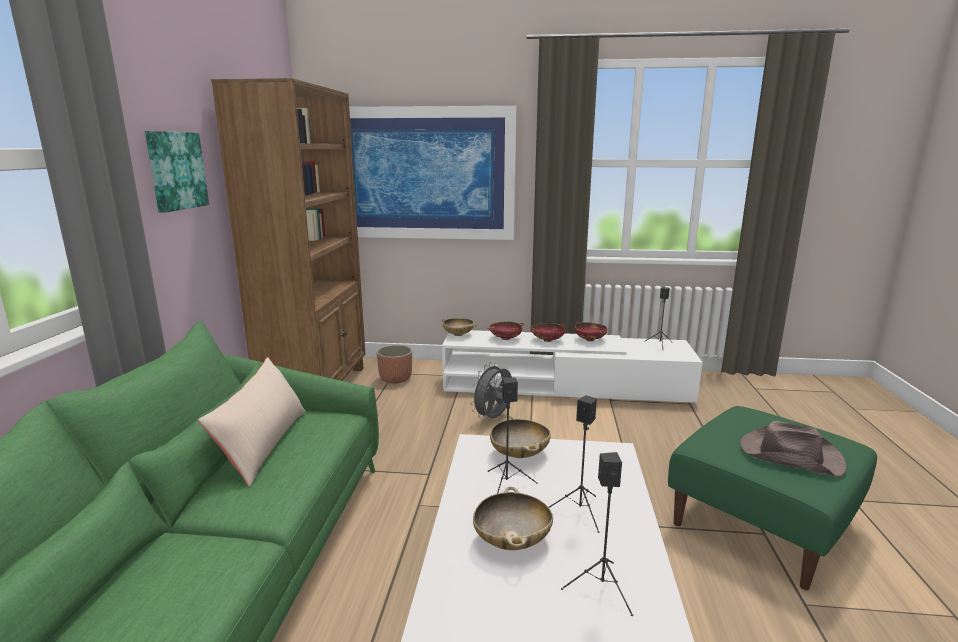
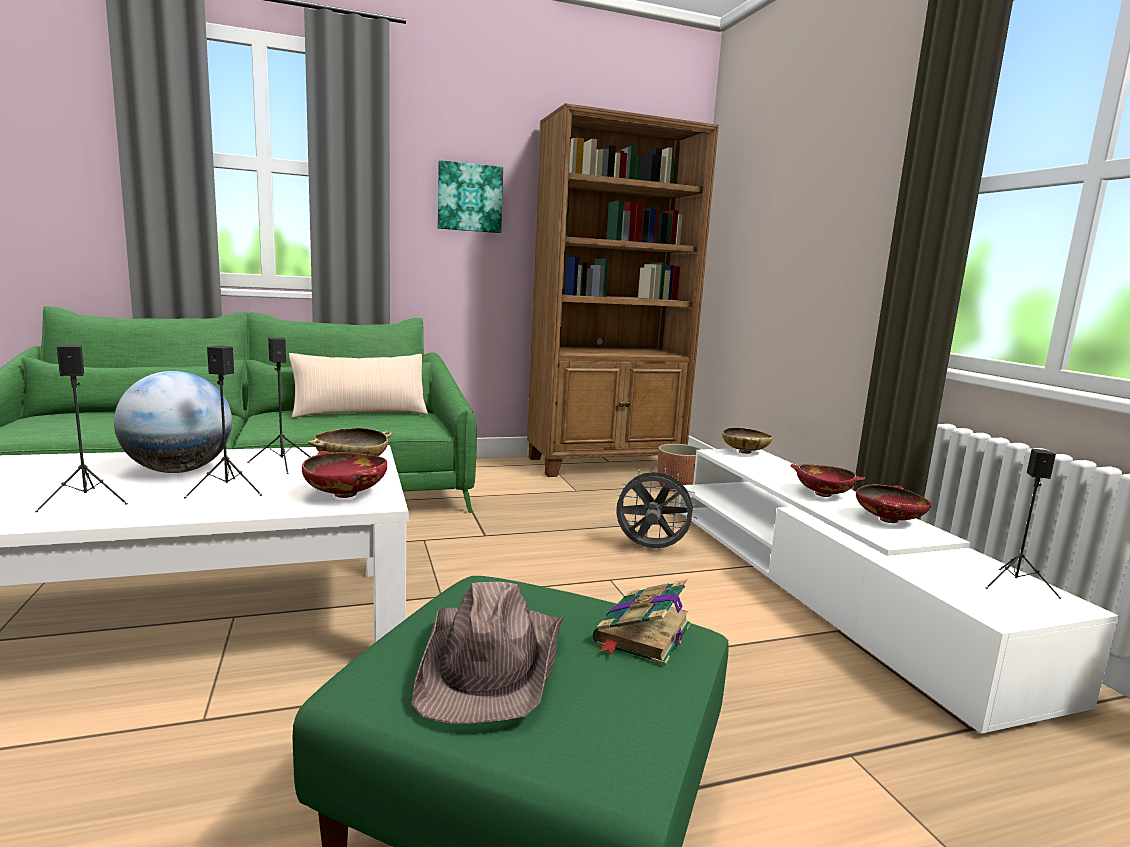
camera: 65 degrees right, 5 degrees down
(423, 174) = (791, 224): picture -> none
(505, 338) = (778, 473): red bowl -> red bowl (346, 494)
(512, 540) = (178, 471): beige bowl -> globe
(754, 419) = (642, 635): none -> book

